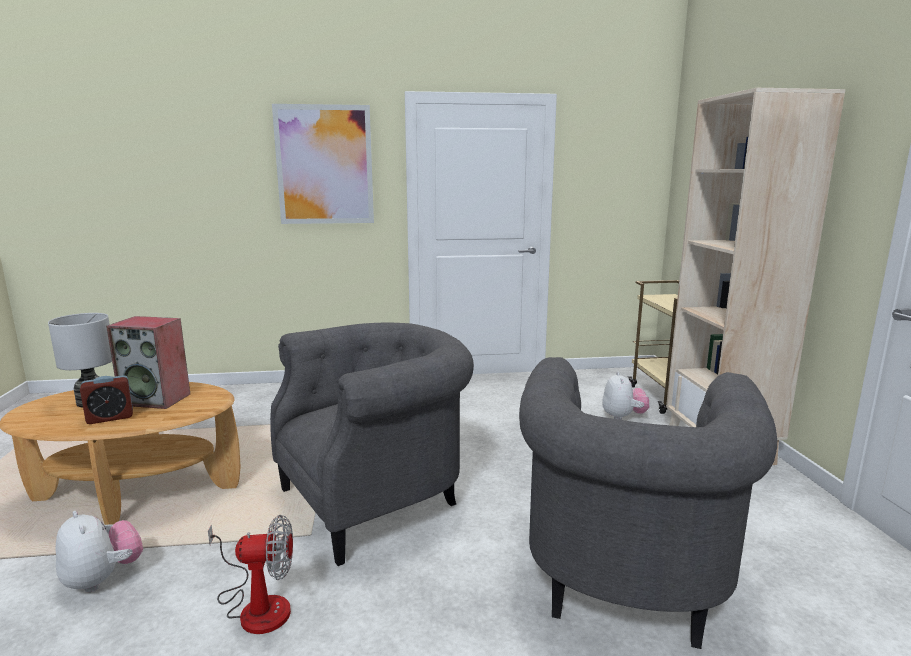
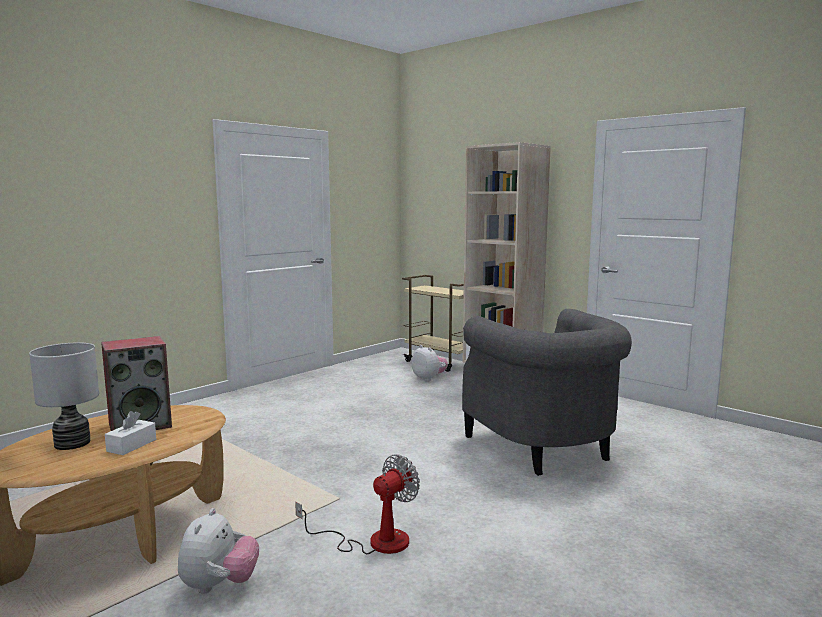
camera: 40 degrees left, 5 degrees down
(103, 579) = (219, 585): plush toy -> plush toy turned 90 degrees clockwise
(110, 418) = (131, 445): alarm clock -> white tissue box
(325, 165) = (141, 186): picture -> none
(377, 500) = (350, 466): grey armchair -> none

